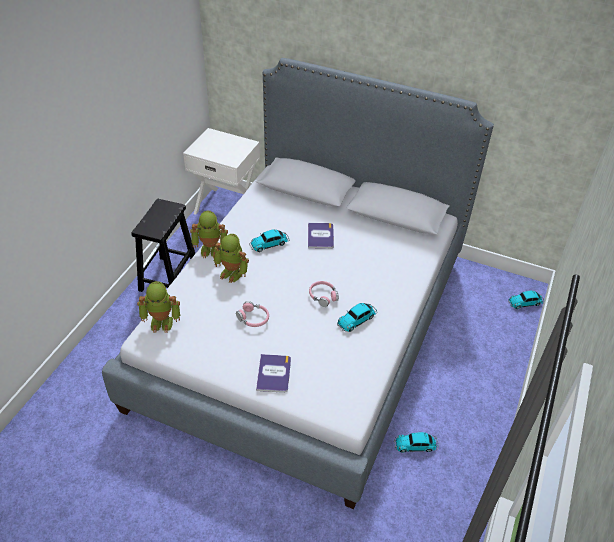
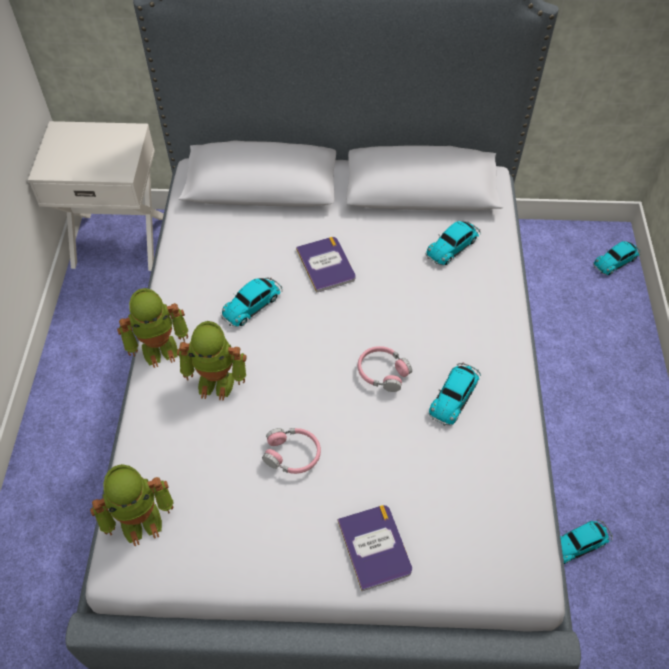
camera: 20 degrees left, 10 degrees up
(168, 278) = (81, 396): black stool -> none
(399, 247) = (453, 246): none -> toy car

